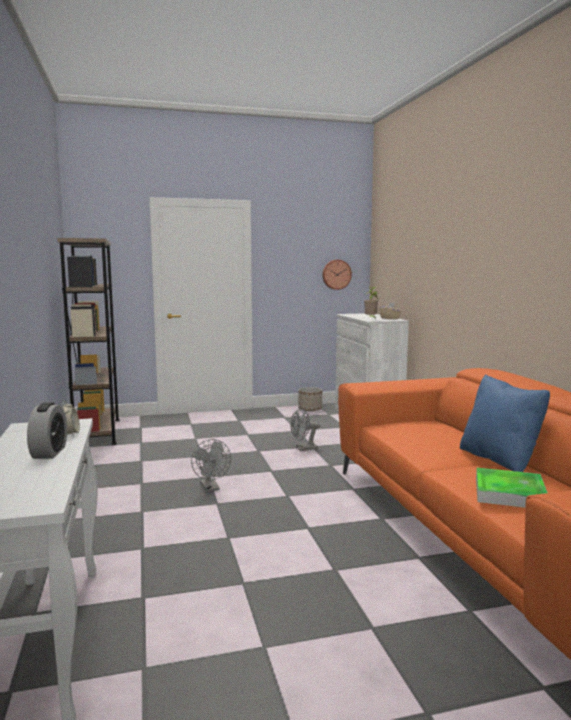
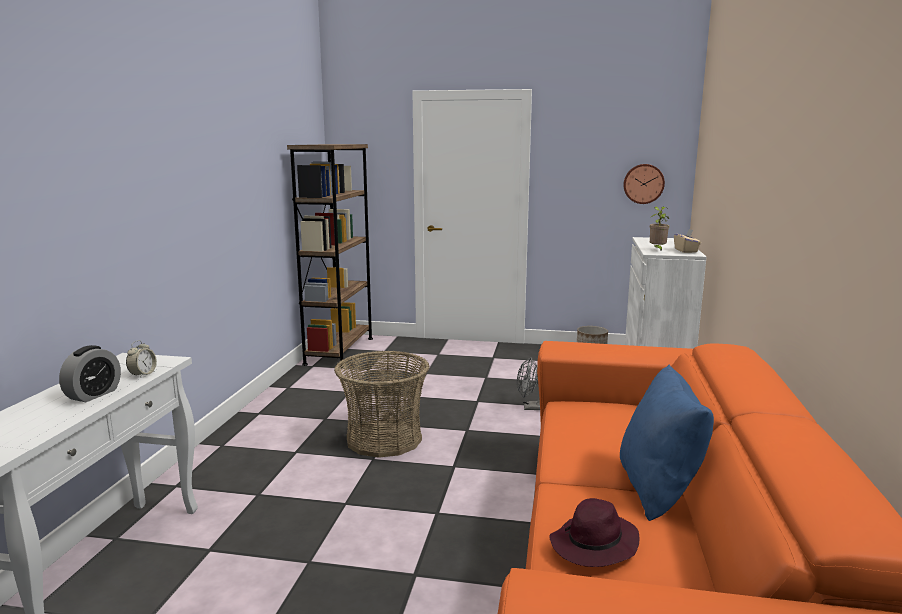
camera: 25 degrees right, 5 degrees up
(211, 488) = (384, 439): grey fan -> basket
(509, 493) = (594, 545): tray -> purple hat

